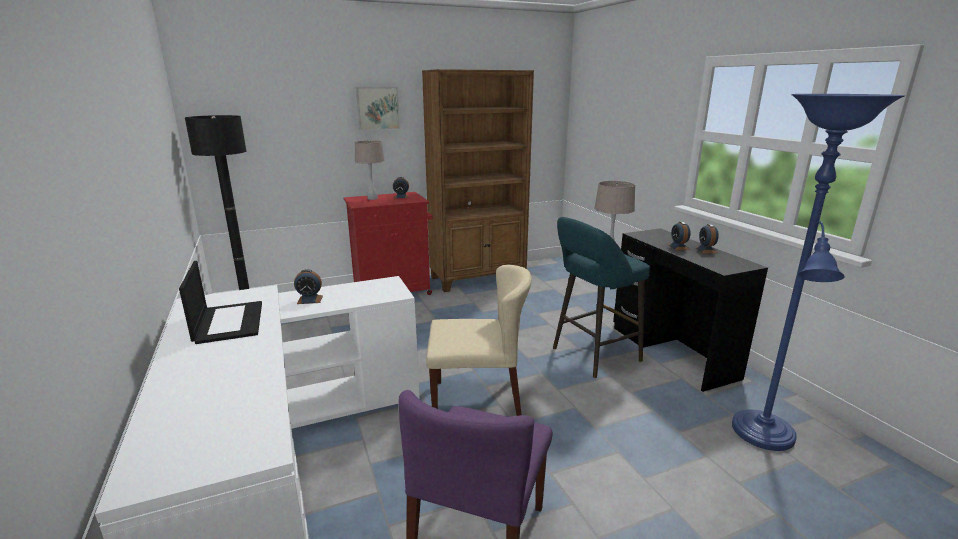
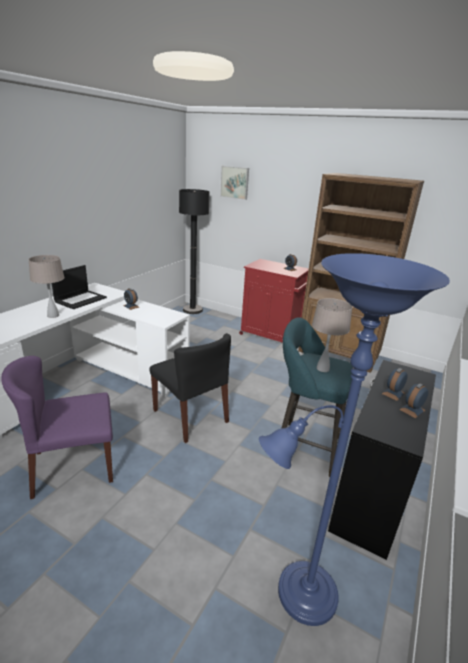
camera: 50 degrees right, 5 degrees up
(372, 198) = (271, 264): beige table lamp -> beige table lamp (53, 315)
(377, 108) = (297, 199): picture -> picture (235, 182)
(477, 400) = (191, 416): beige chair -> black chair

